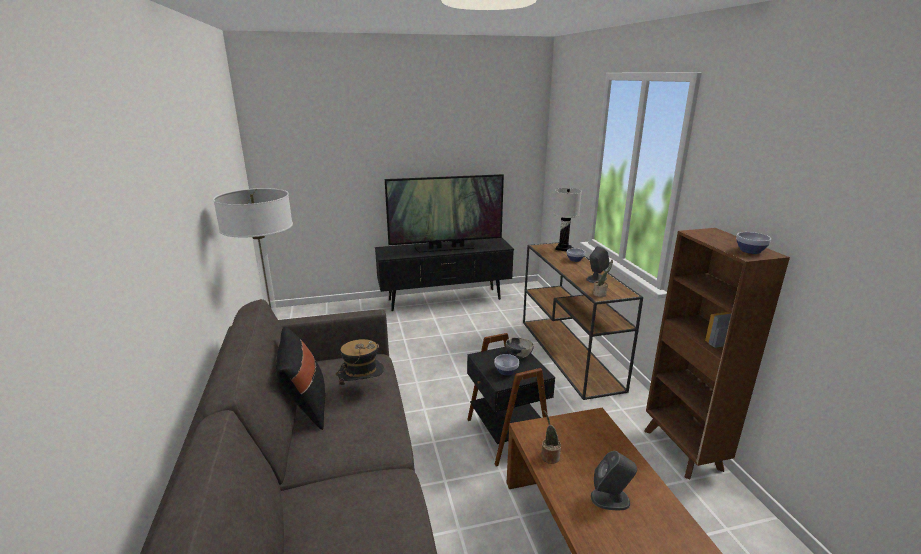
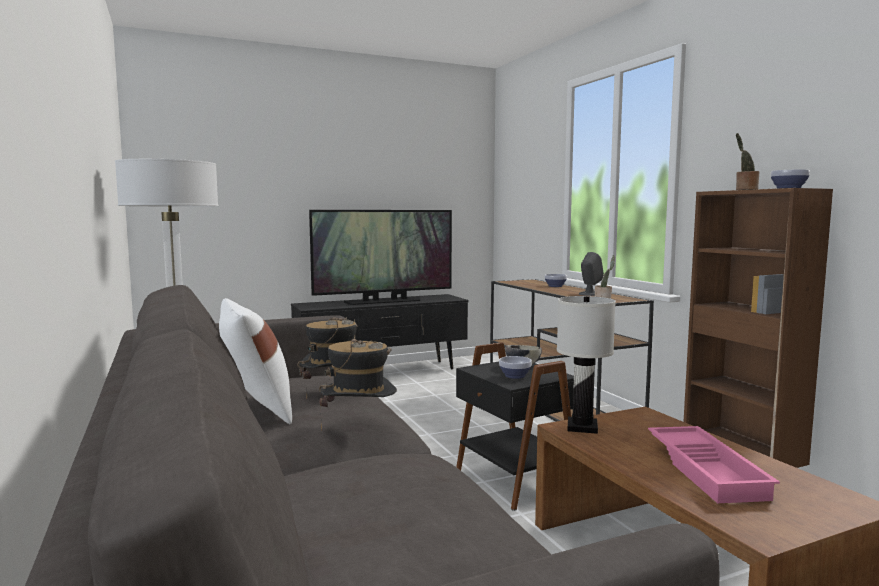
camera: 10 degrees left, 15 degrees down
(306, 407) = (256, 410): black pillow -> white pillow
(365, 438) = (359, 426): none -> hat
(549, 456) = (606, 444): potted plant -> potted plant (745, 189)
(563, 248) = (536, 281): white table lamp -> white table lamp (582, 427)
(611, 499) = (708, 470): grey speaker -> pink tray

